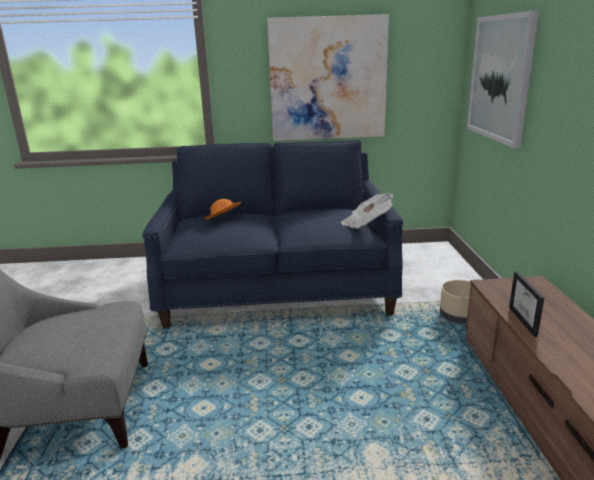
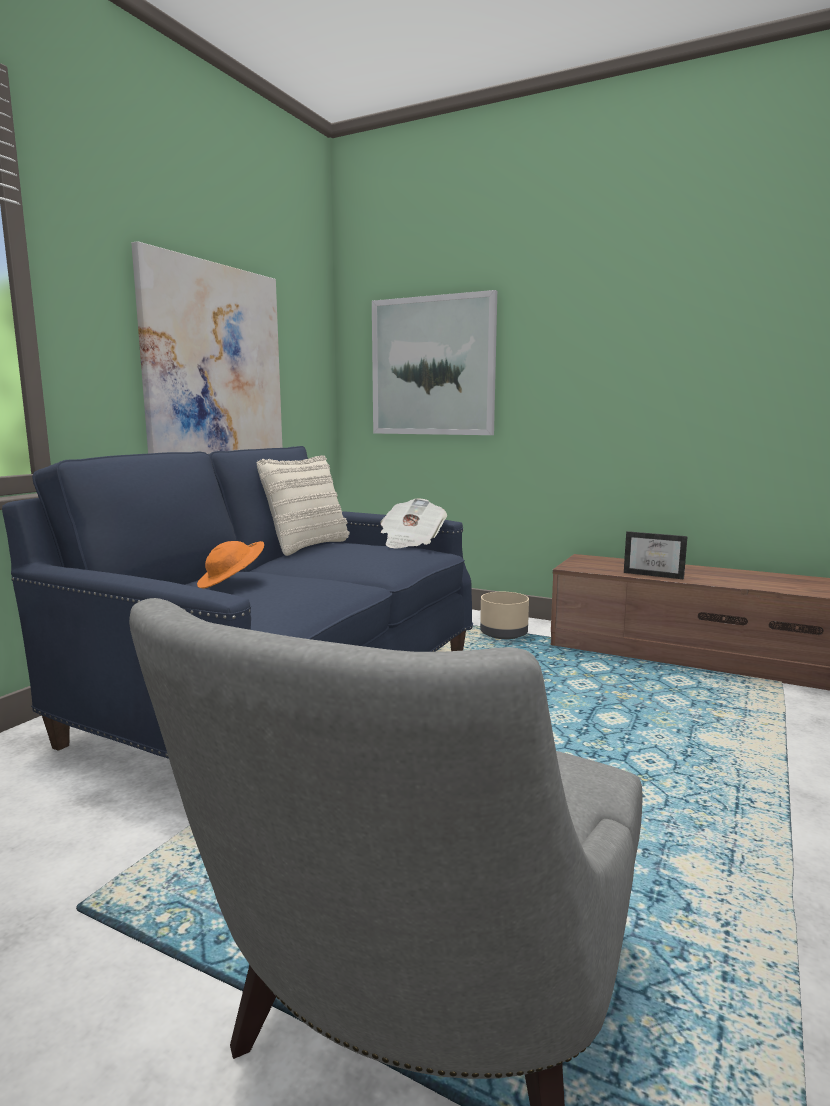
camera: 60 degrees left, 10 degrees down
(324, 208) = (307, 546): none -> beige pillow

